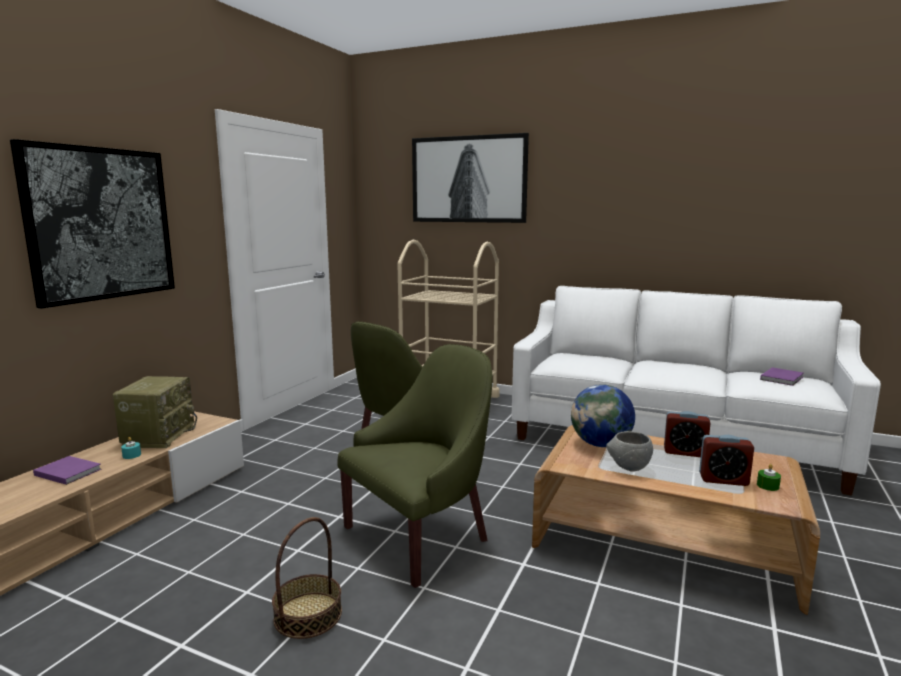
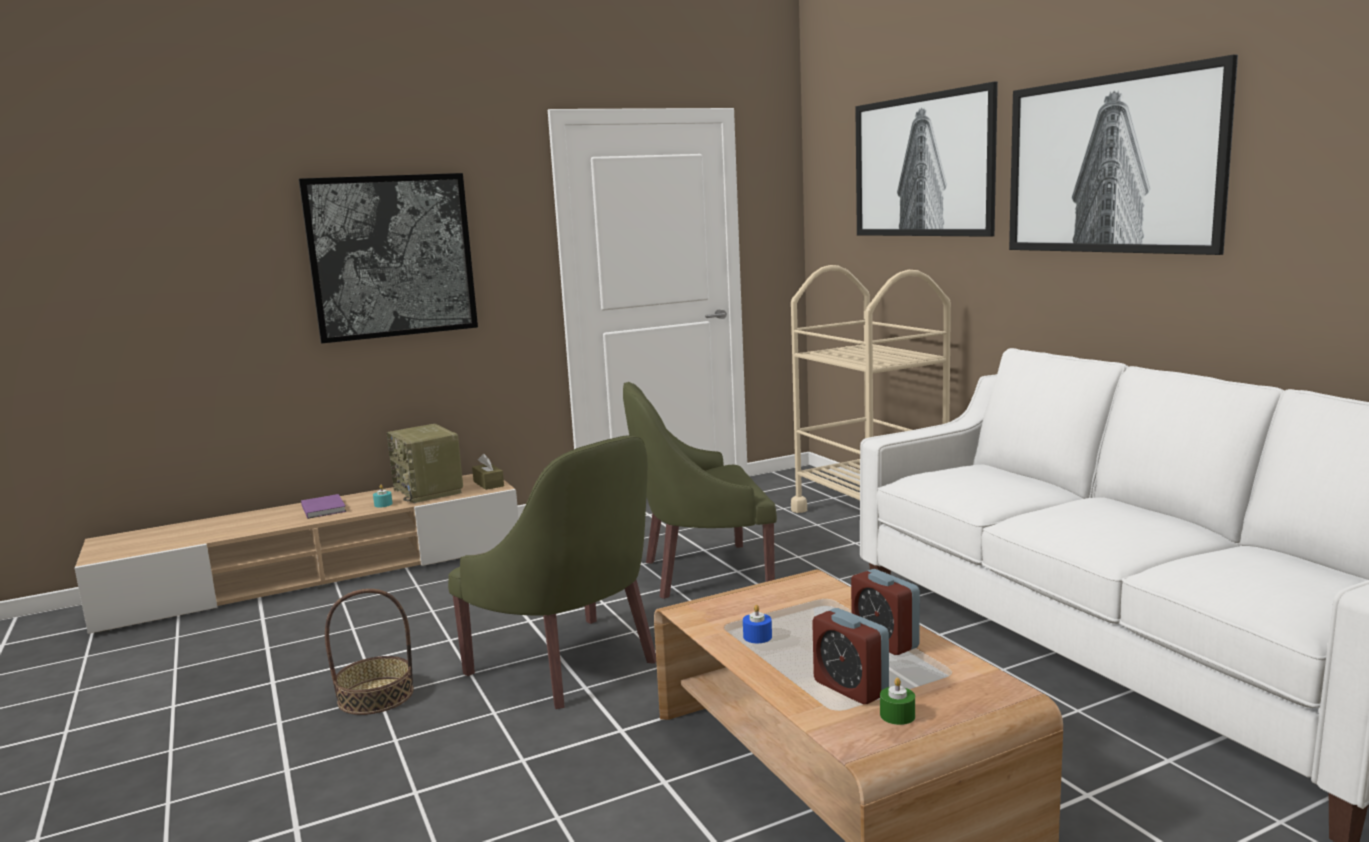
camera: 40 degrees right, 0 degrees up
(158, 436) = (429, 491): radio -> radio turned 105 degrees clockwise
(206, 420) = (488, 484): none -> brown tissue box
(421, 535) = (570, 665): green armchair -> green armchair turned 45 degrees clockwise
(601, 444) = (791, 601): globe -> none
(610, 184) = (1113, 164): none -> picture
(629, 468) = (757, 636): grey bowl -> blue candle
(782, 378) = (1285, 570): purple book -> none

